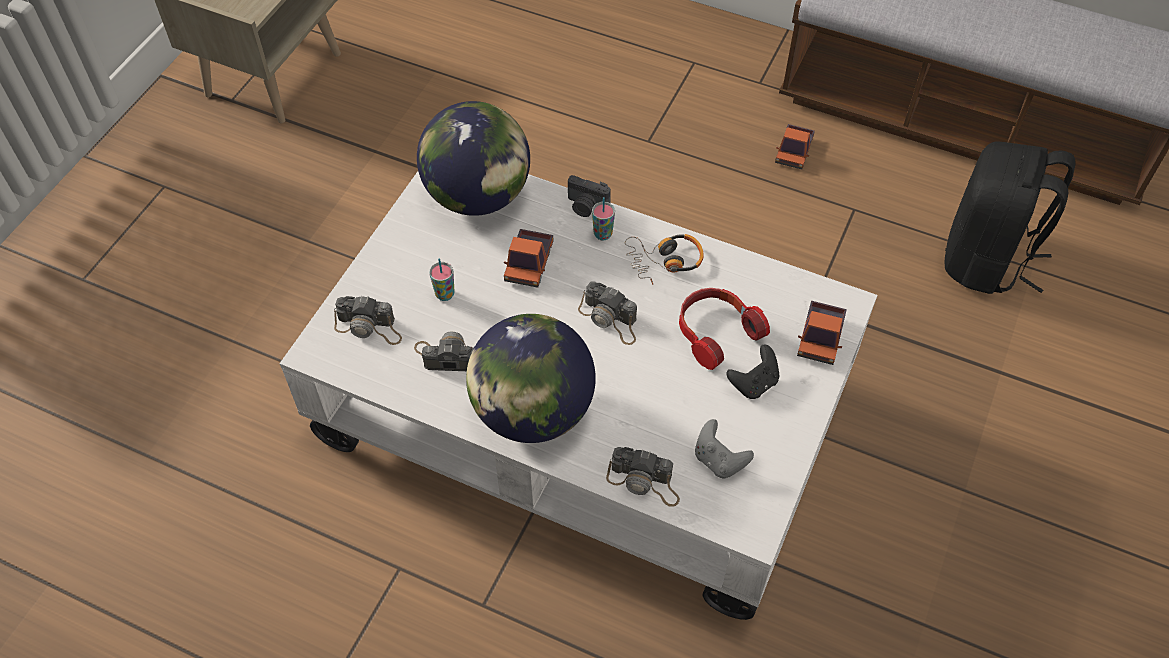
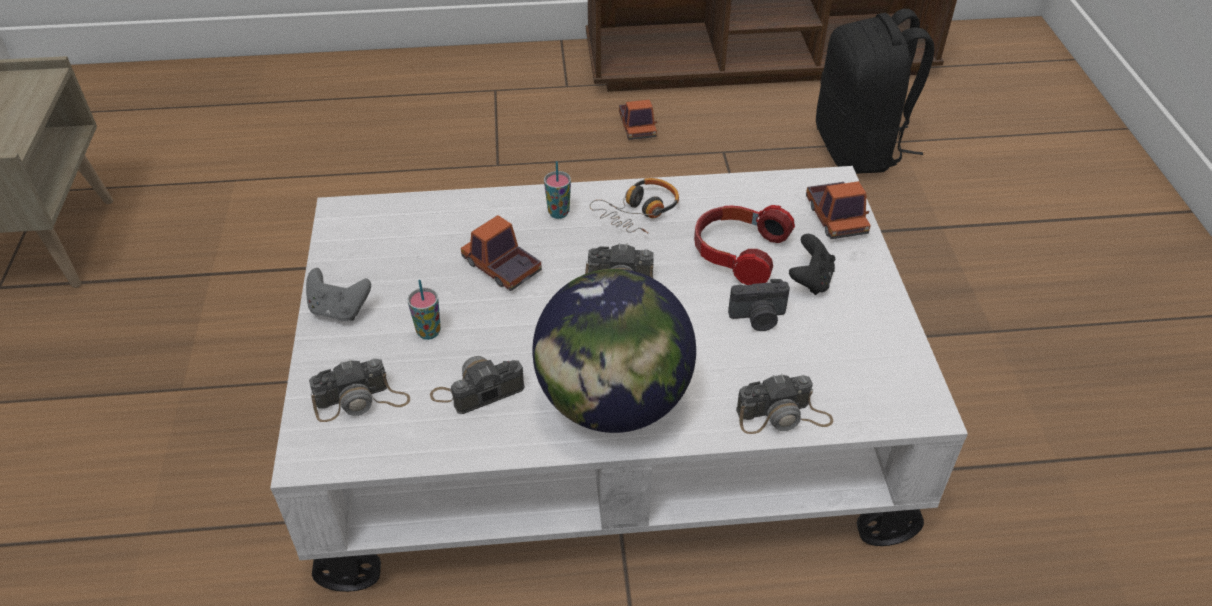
camera: 30 degrees left, 10 degrees down
(478, 196) = (399, 228): globe -> none
(529, 263) = (501, 267): toy truck -> toy truck turned 150 degrees clockwise
(586, 206) = (522, 196): camera -> camera (758, 318)
(719, 460) = (837, 361): grey game controller -> grey game controller (339, 310)

